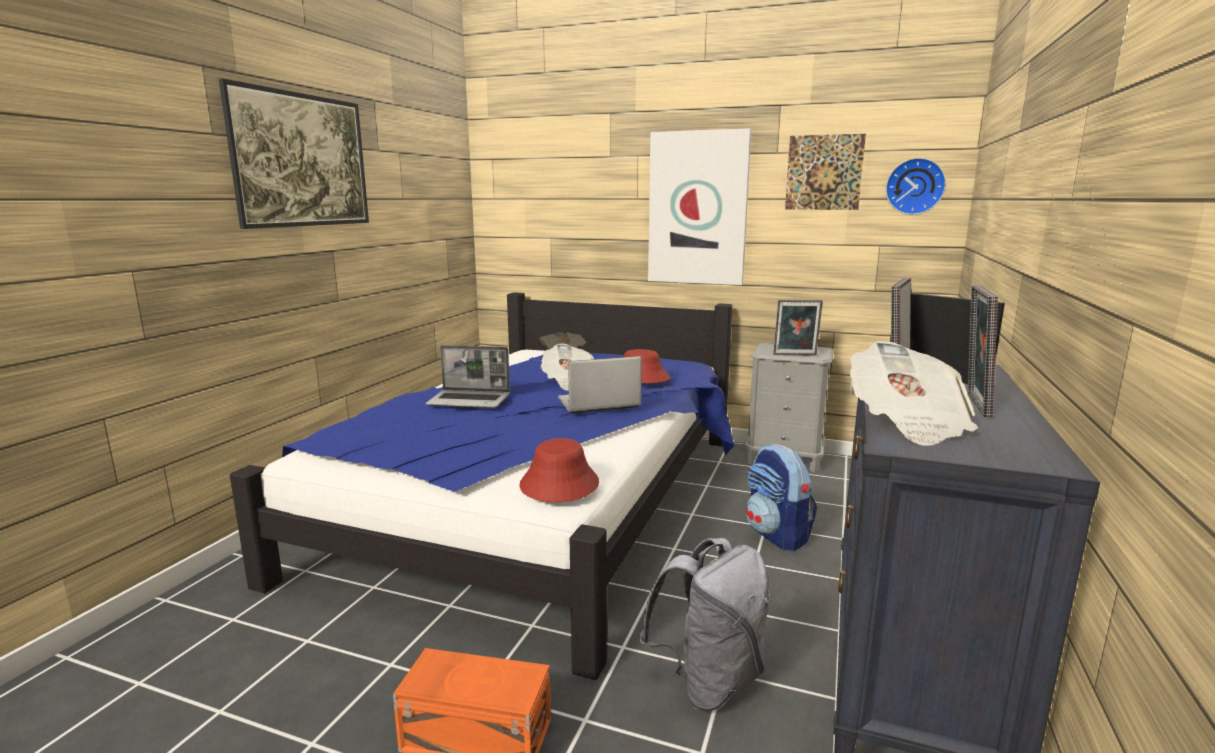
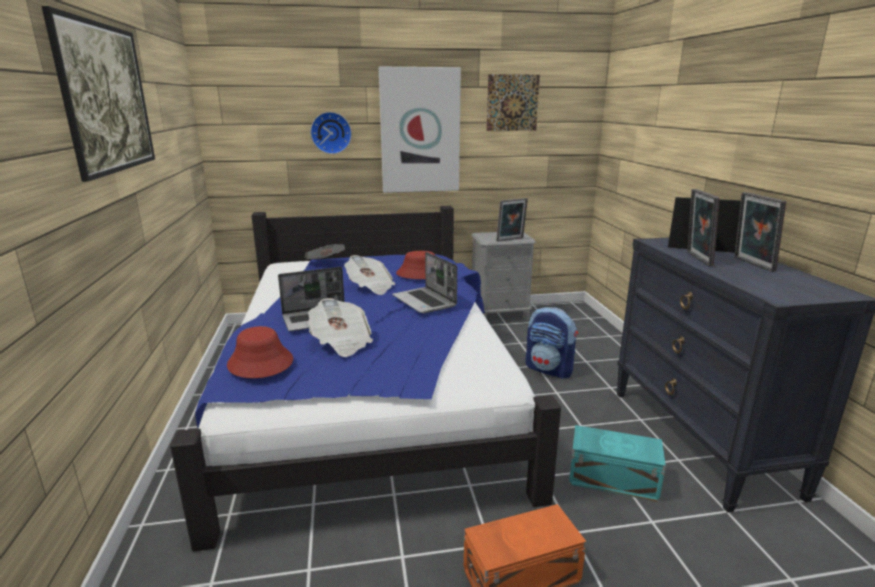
camera: 30 degrees left, 5 degrees up
(559, 484) = (487, 372): red hat -> red hat (260, 363)
(598, 404) = (425, 301): laptop -> laptop turned 75 degrees counterclockwise
(709, 682) = (611, 477): grey backpack -> turquoise storage box
(907, 423) = (754, 283): newspaper -> newspaper (341, 342)
(914, 186) = (570, 113): wall clock -> wall clock (331, 133)

